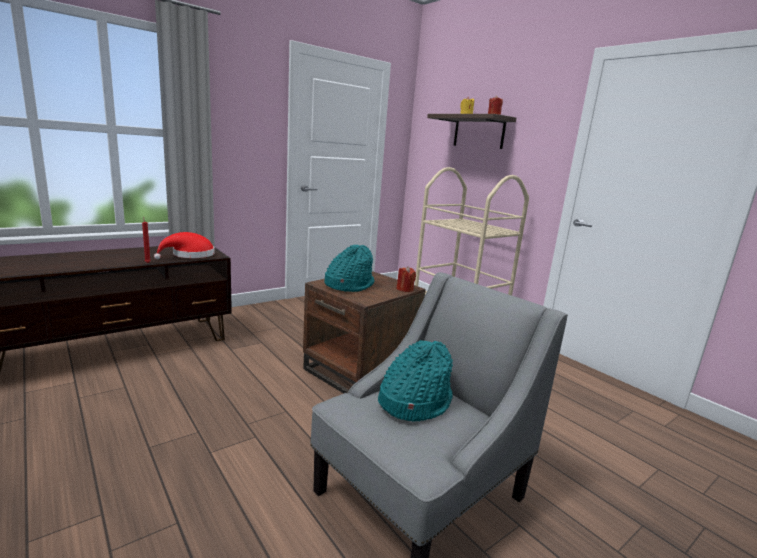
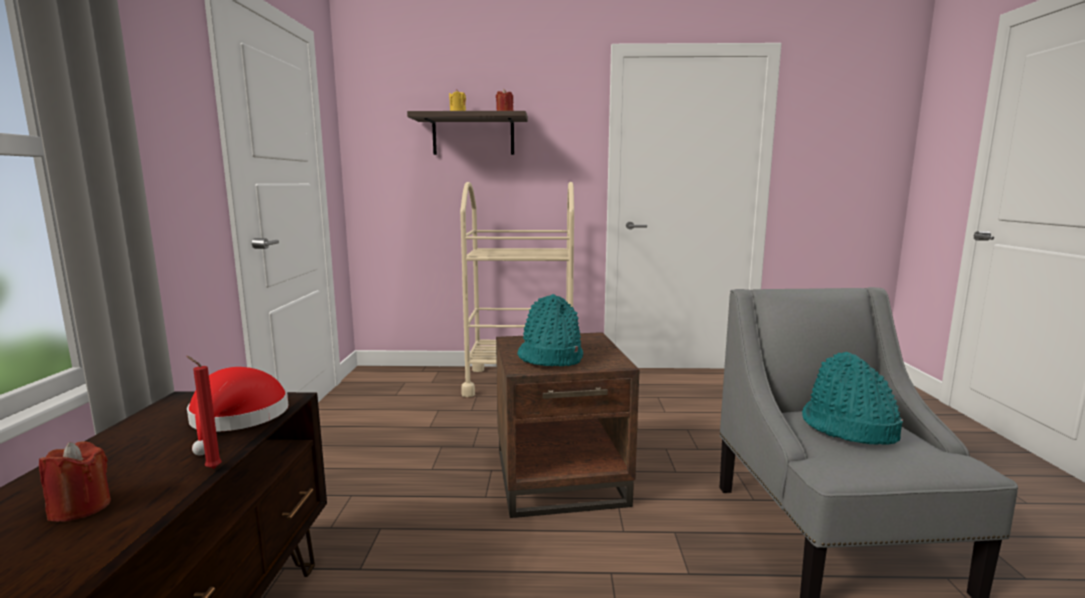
camera: 50 degrees left, 5 degrees down
(405, 289) = (596, 339): red candle -> red candle (80, 508)

